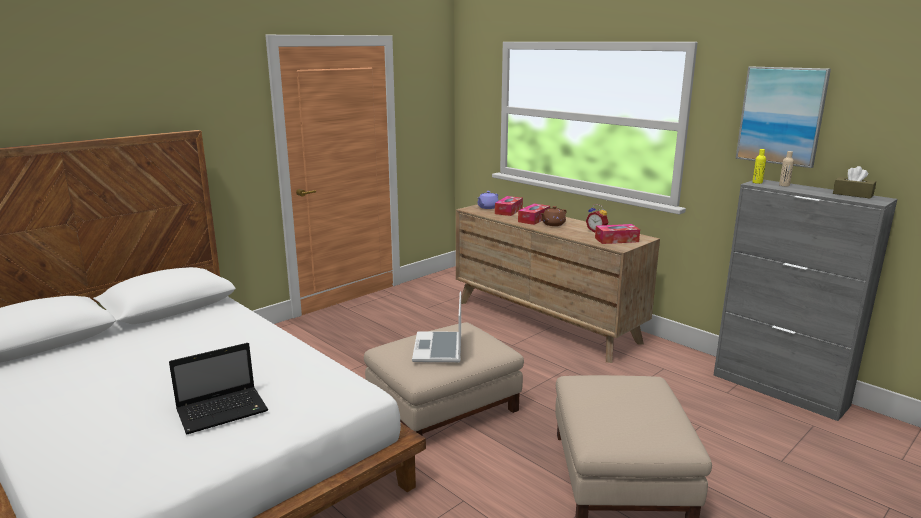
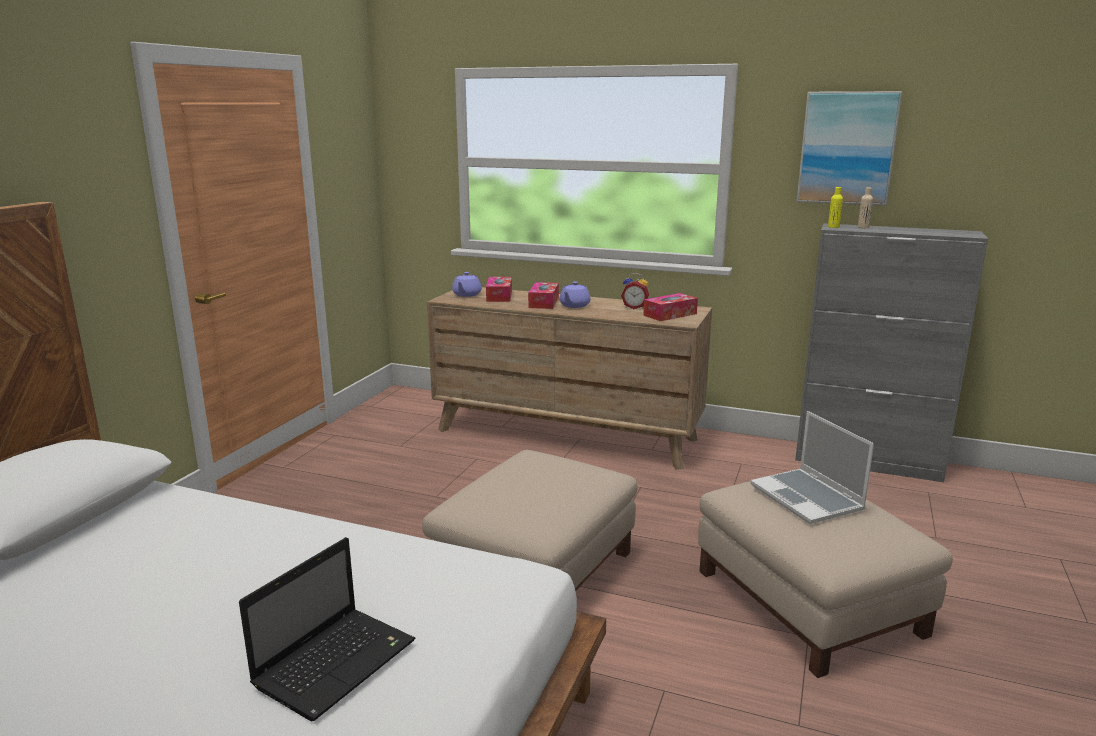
camera: 25 degrees left, 0 degrees up
(439, 349) = (535, 491): laptop -> laptop (808, 498)
(553, 224) = (574, 305): brown teapot -> purple teapot
(852, 194) = (939, 230): brown tissue box -> none

